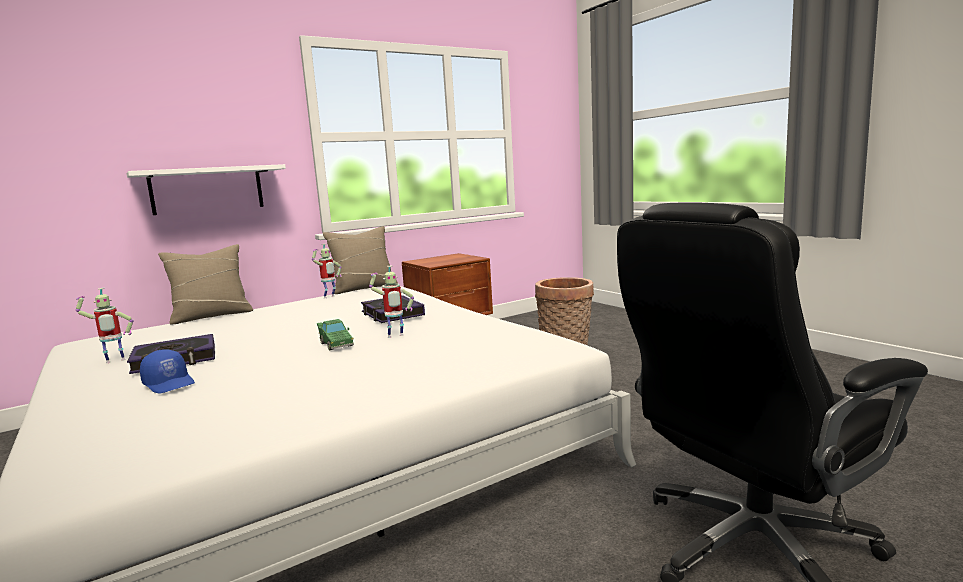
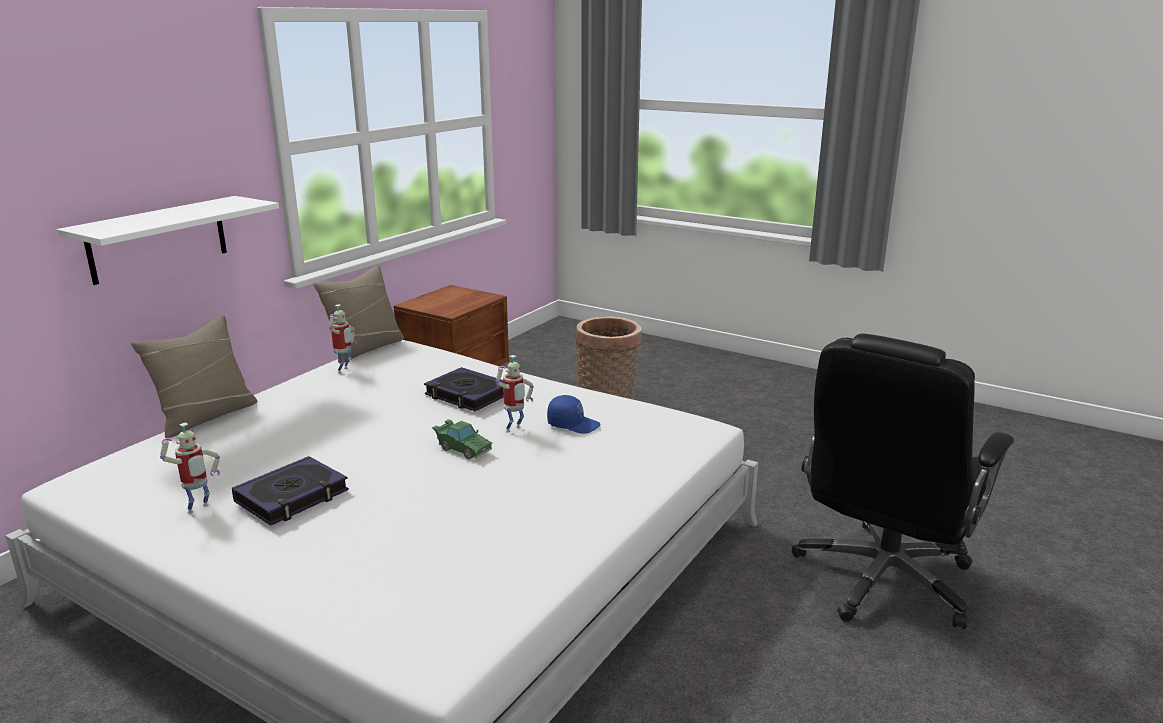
camera: 25 degrees left, 10 degrees up
(170, 383) = (346, 530): blue cap -> blue cap (573, 424)

